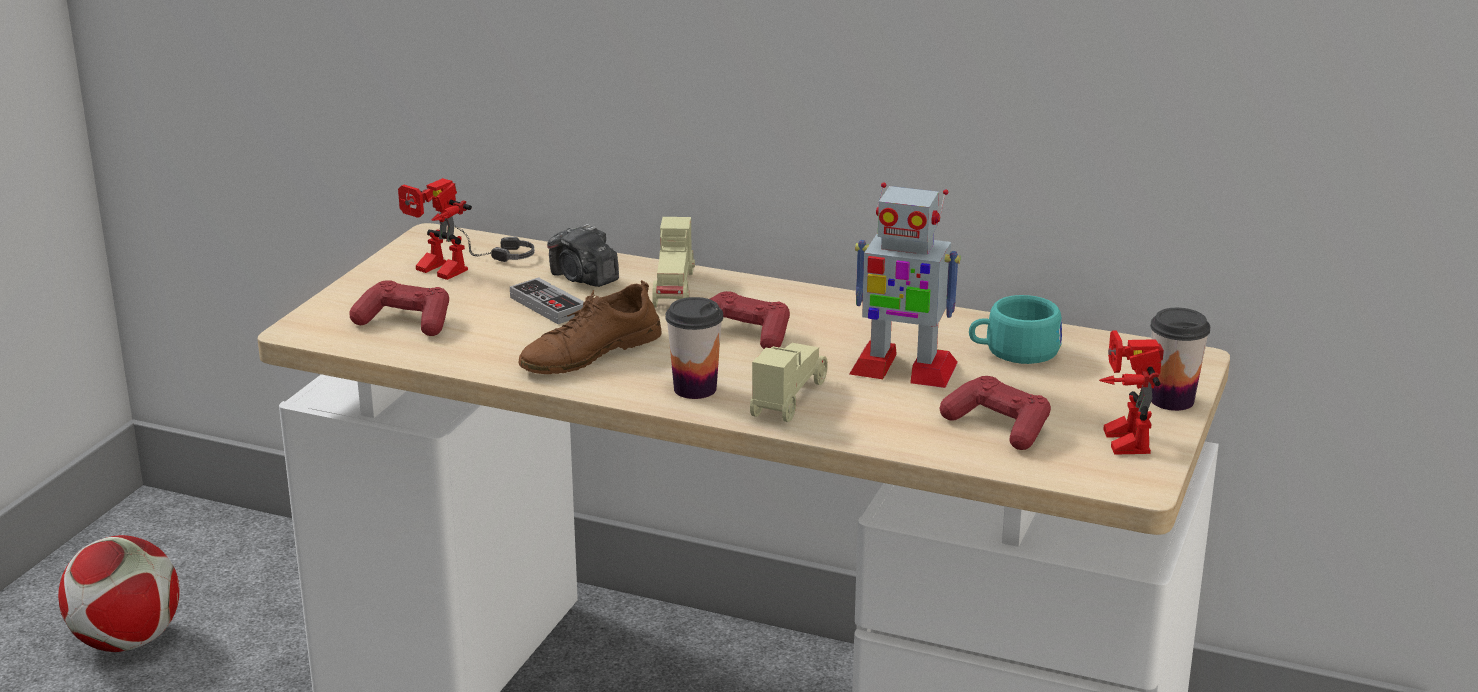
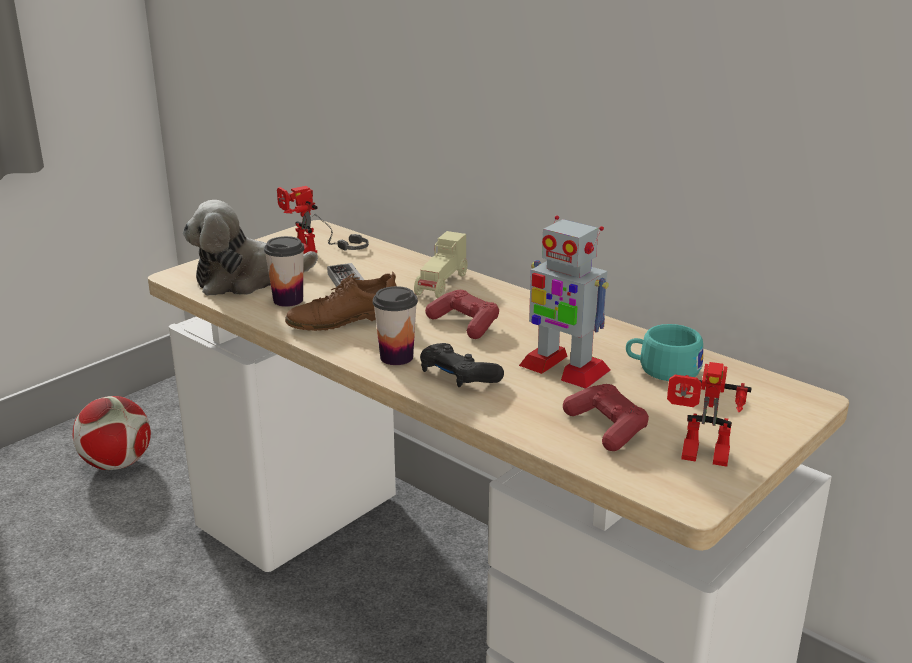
camera: 20 degrees right, 0 degrees up
(405, 322) = (246, 280): red game controller -> plush toy
(583, 278) = (387, 268): camera -> none
(788, 399) = (458, 376): beige toy car -> black game controller
(1117, 439) = (701, 457): toy robot -> toy robot turned 90 degrees counterclockwise
(1172, 400) = (771, 432): cup -> cup (288, 300)

